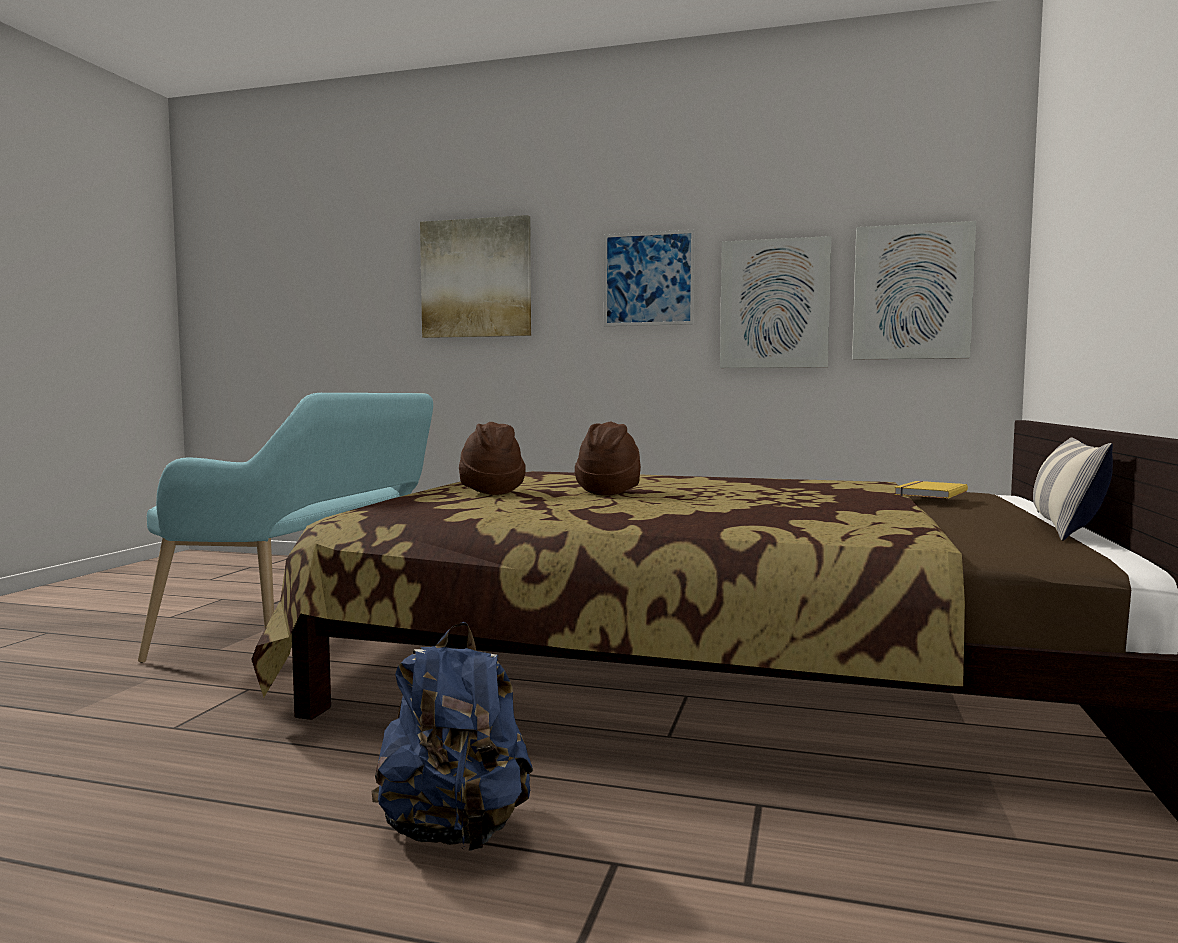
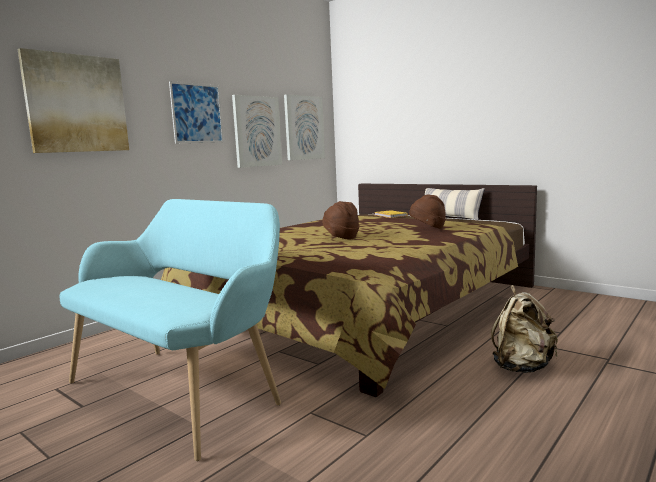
camera: 65 degrees left, 5 degrees up
(455, 832) = (522, 367): blue backpack -> beige backpack
(491, 491) = (309, 250): brown hat -> brown hat (428, 229)

